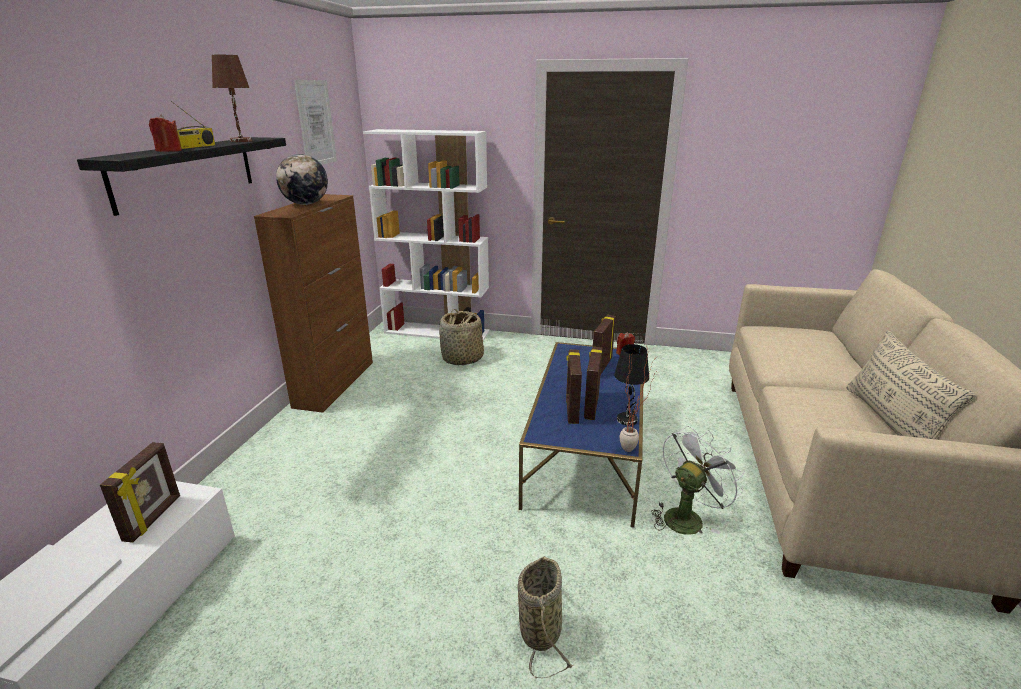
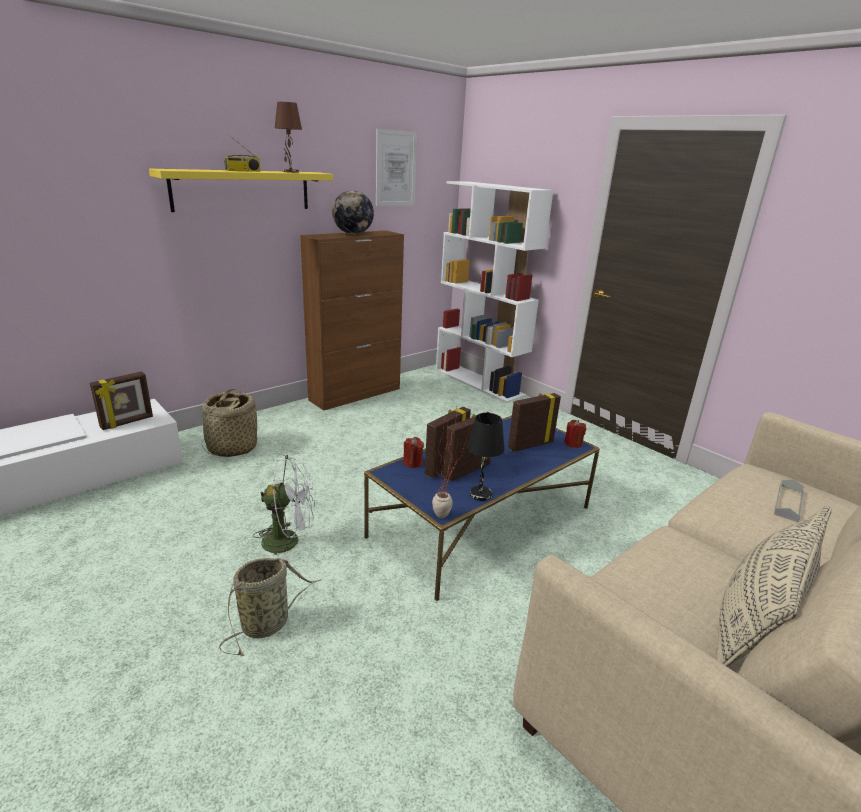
camera: 35 degrees right, 0 degrees up
(169, 151) = (214, 170): red candle -> red candle (412, 463)
(186, 172) = (242, 190): black shelf -> yellow shelf
(462, 358) = (472, 409): basket -> basket (232, 448)
(687, 516) = (498, 621): white fan -> white fan (289, 541)
(803, 342) = (788, 503): none -> grey tray

